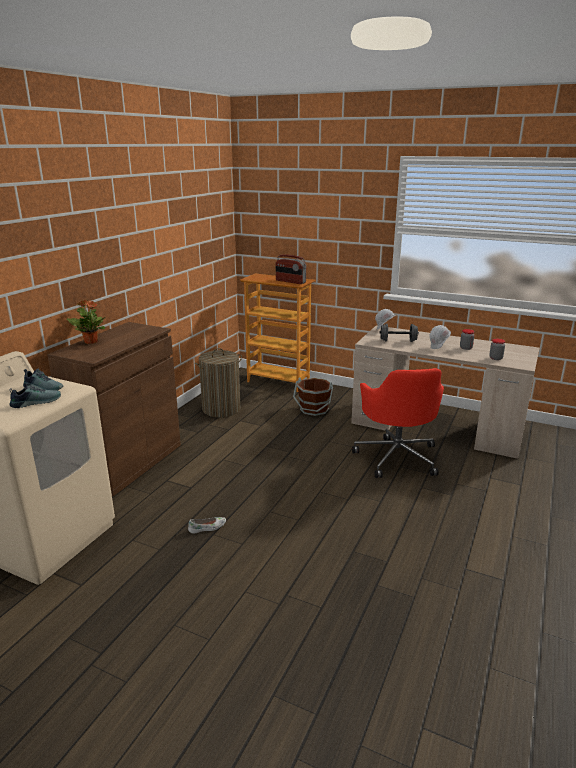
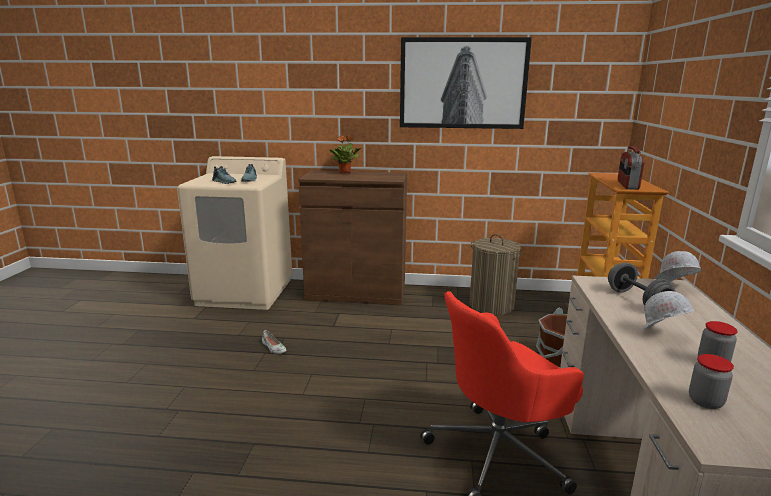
camera: 70 degrees right, 5 degrees down
(151, 222) = (463, 83): none -> picture

